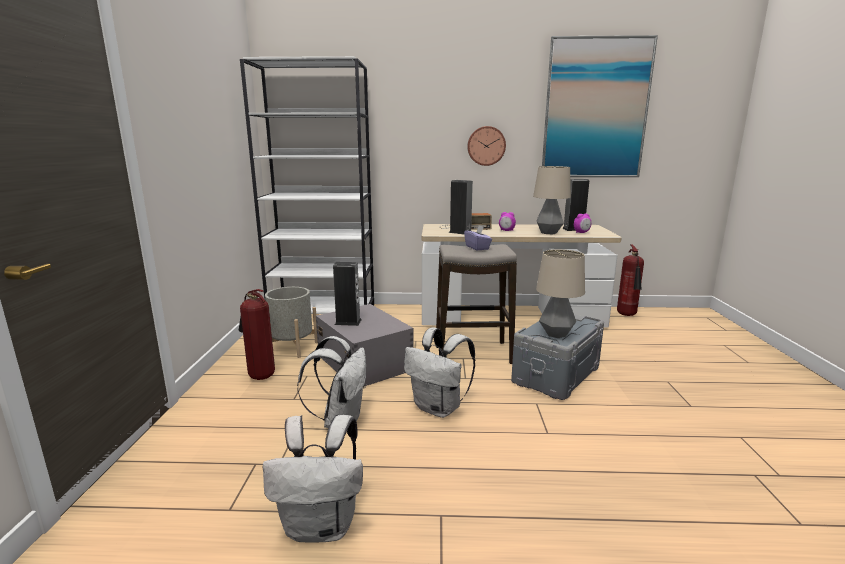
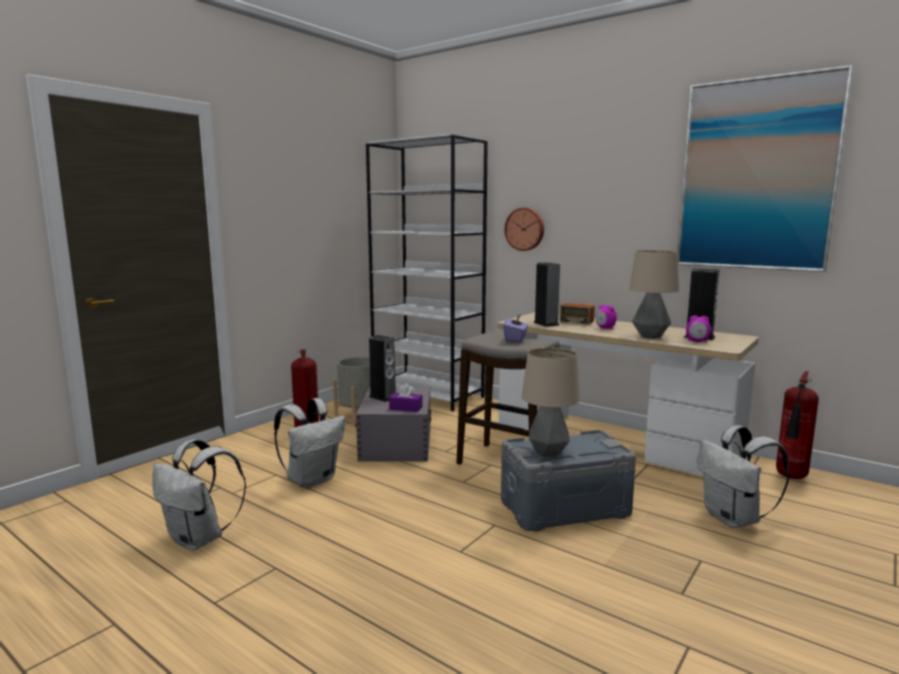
camera: 35 degrees right, 5 degrees down
(387, 327) = (406, 408): none -> purple tissue box
(439, 408) = (398, 497): white backpack -> white backpack (734, 519)
(486, 146) = (609, 224): wall clock -> wall clock (525, 229)

